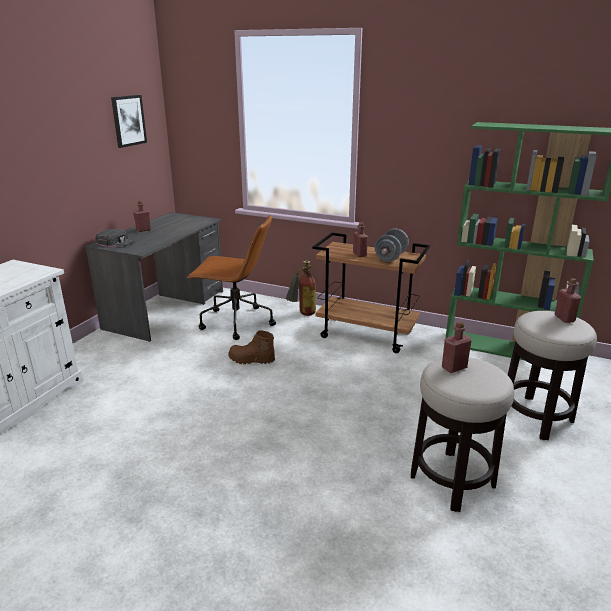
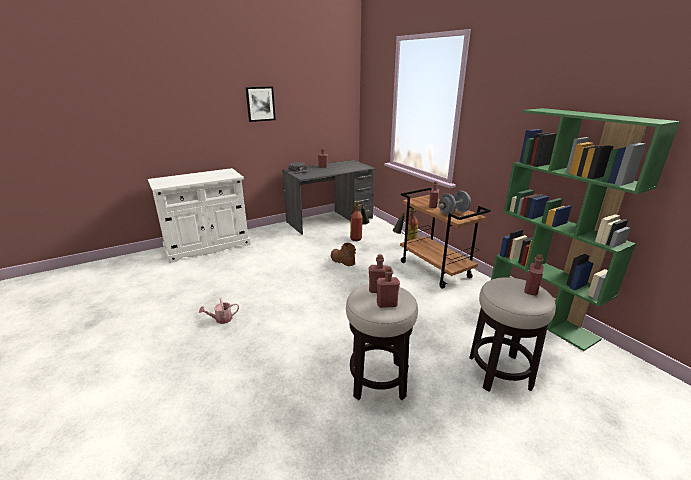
camera: 35 degrees right, 0 degrees up
(128, 120) = (327, 97): picture -> picture (260, 104)
(178, 505) = (221, 319): none -> watering can
(235, 322) = (359, 238): brown office chair -> fire extinguisher
(483, 379) = (387, 304): none -> red bottle

